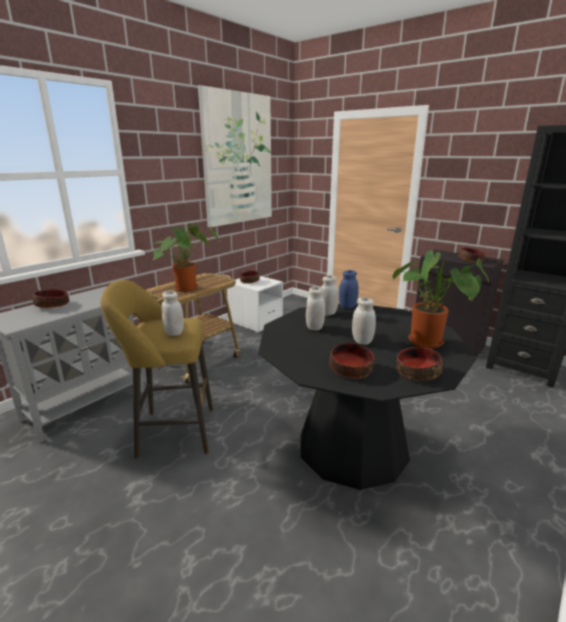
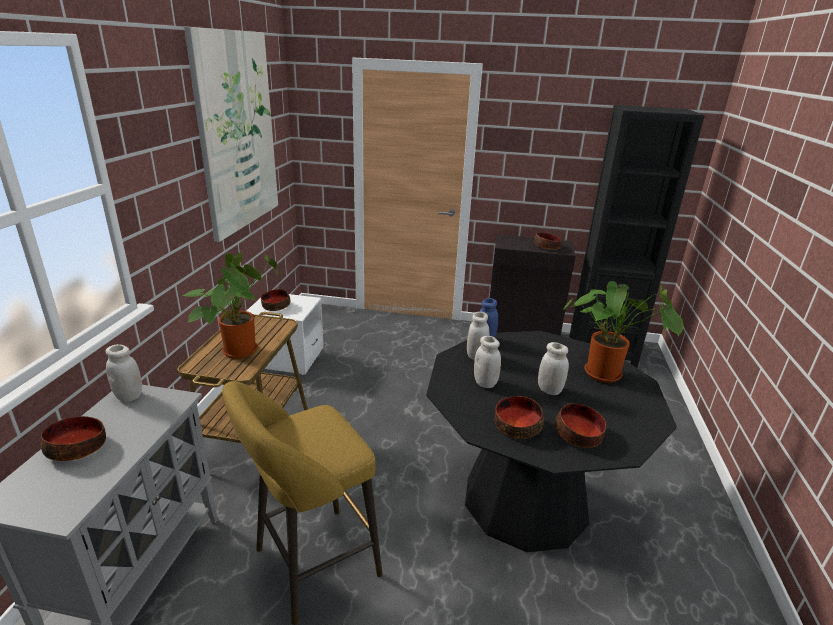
camera: 30 degrees left, 5 degrees up
(174, 333) = (331, 442): white jar -> white jar (129, 396)
(417, 372) = (633, 417): bowl -> bowl (517, 425)

